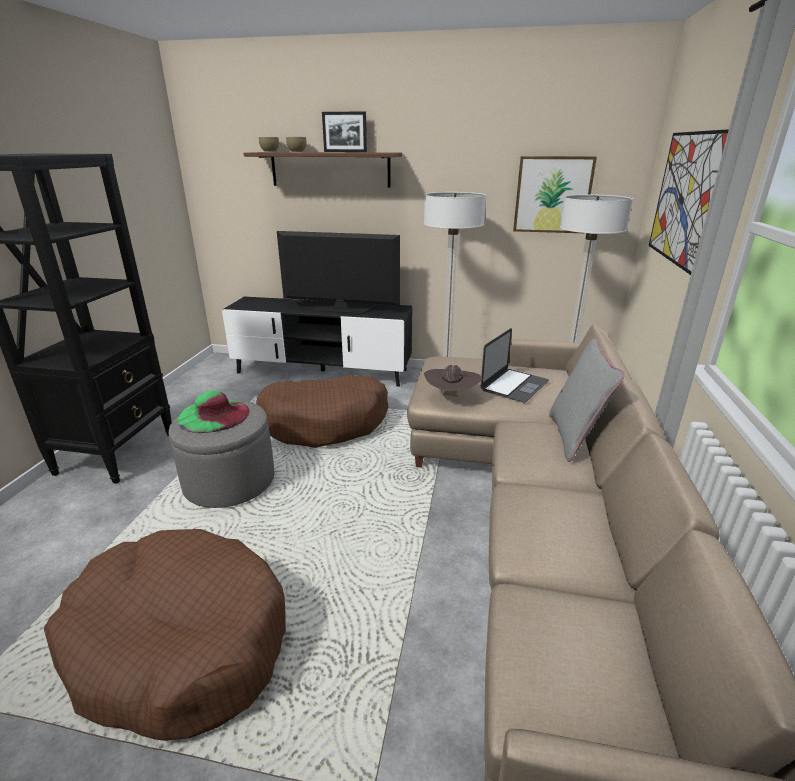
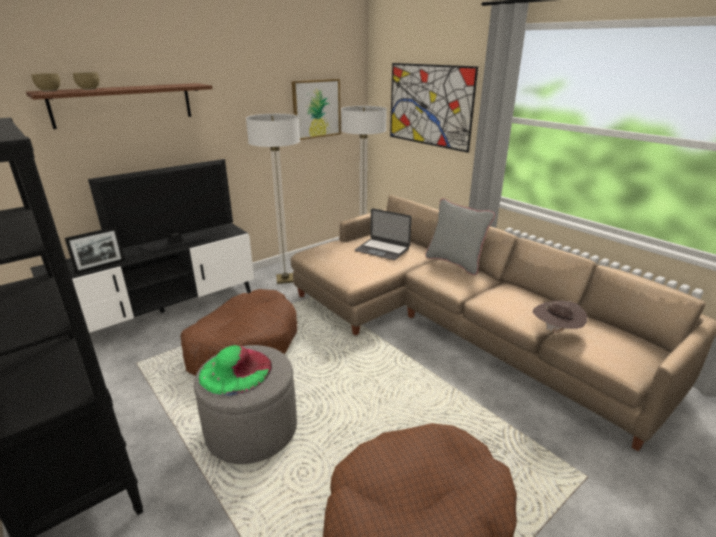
camera: 50 degrees left, 0 degrees up
(345, 152) = (143, 86): picture frame -> picture frame (100, 266)
(451, 397) = (365, 272): brown hat -> brown hat (555, 332)
(514, 385) = (382, 249): laptop -> laptop turned 135 degrees clockwise

